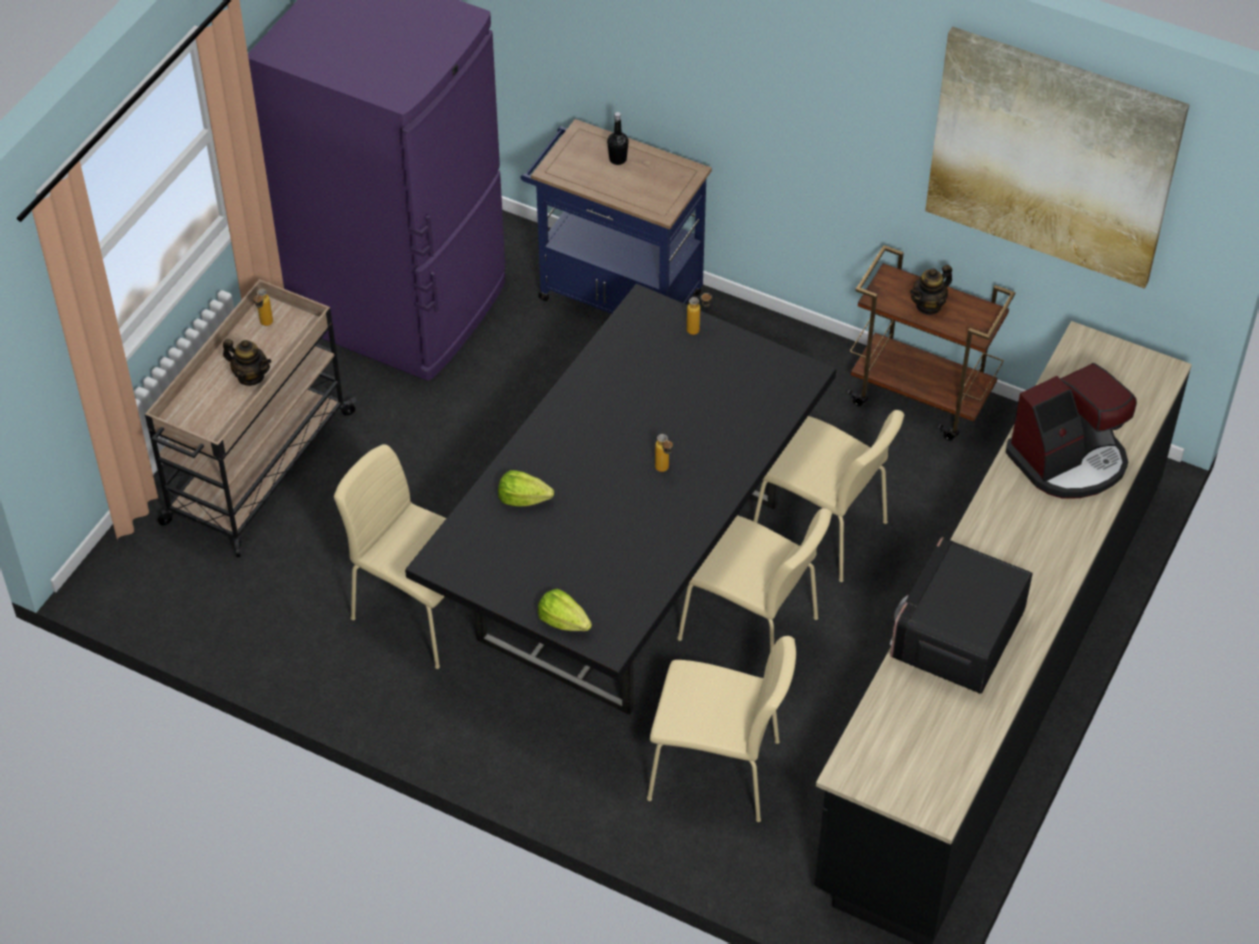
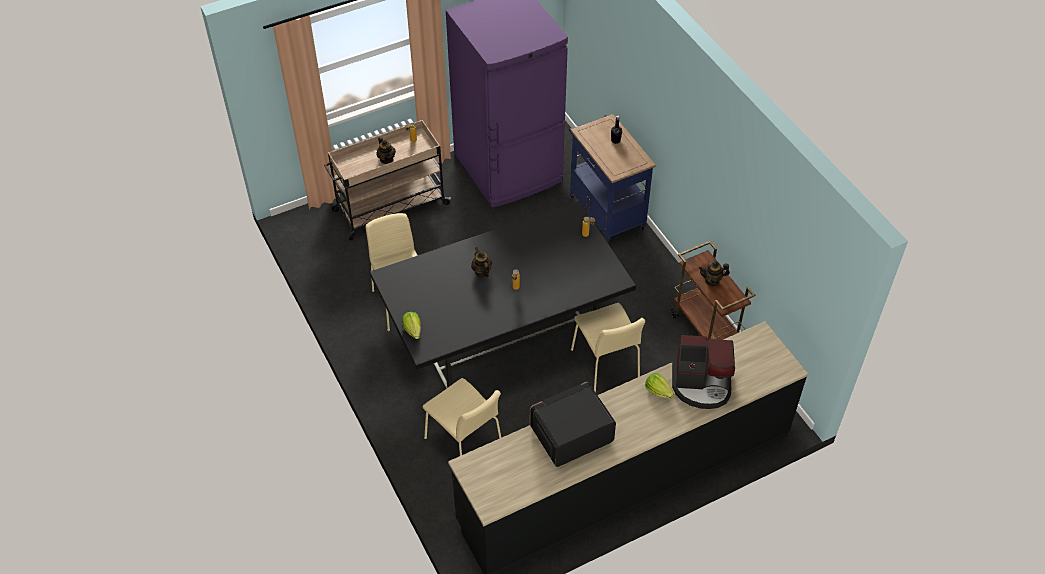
camera: 35 degrees right, 0 degrees up
(523, 499) = (444, 268): lettuce -> lettuce (658, 391)
(587, 472) = (481, 271): none -> teapot
(753, 630) = (535, 391): beige chair -> none
(1052, 156) = (781, 227): picture -> none

